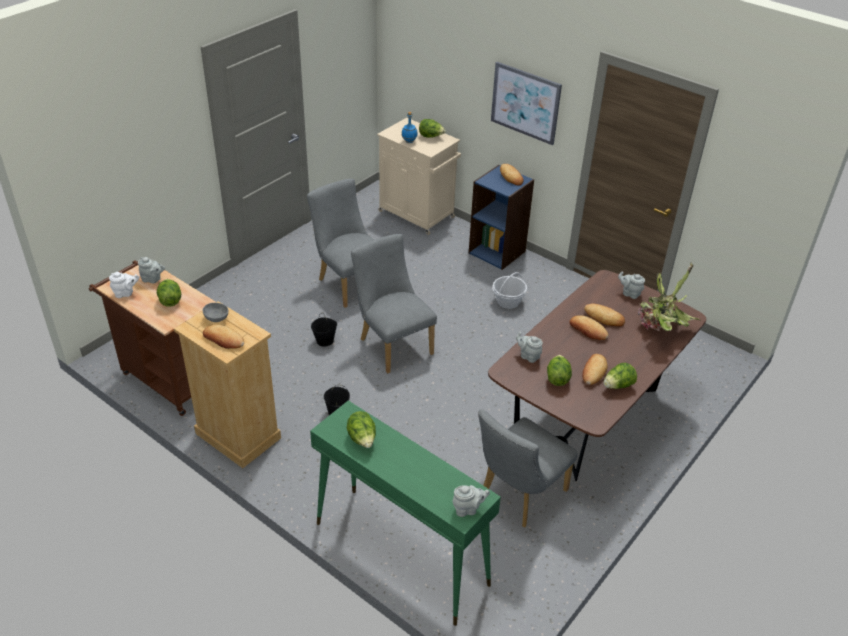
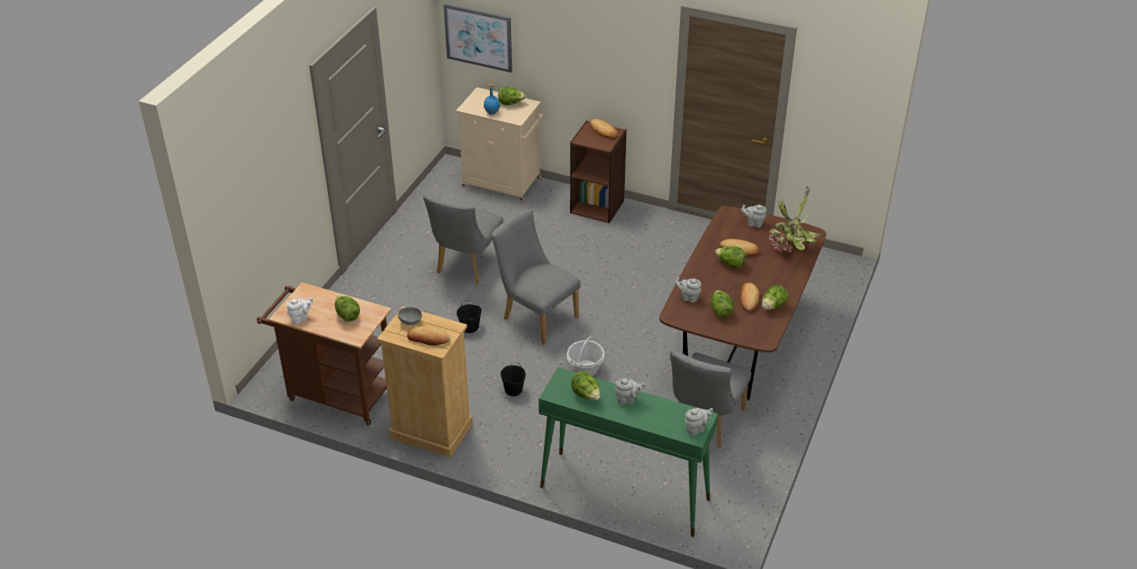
camera: 15 degrees left, 0 degrees up
(153, 279) = (318, 300): grey teapot -> grey teapot (627, 399)
(349, 282) = (466, 266): grey chair -> grey chair turned 105 degrees counterclockwise
(497, 252) = (597, 206): blue bookcase -> brown bookcase
(508, 301) = (627, 253): basket -> basket (585, 368)
(525, 103) = (609, 58): picture -> picture (478, 37)
(588, 330) = (730, 264): bread -> lettuce

